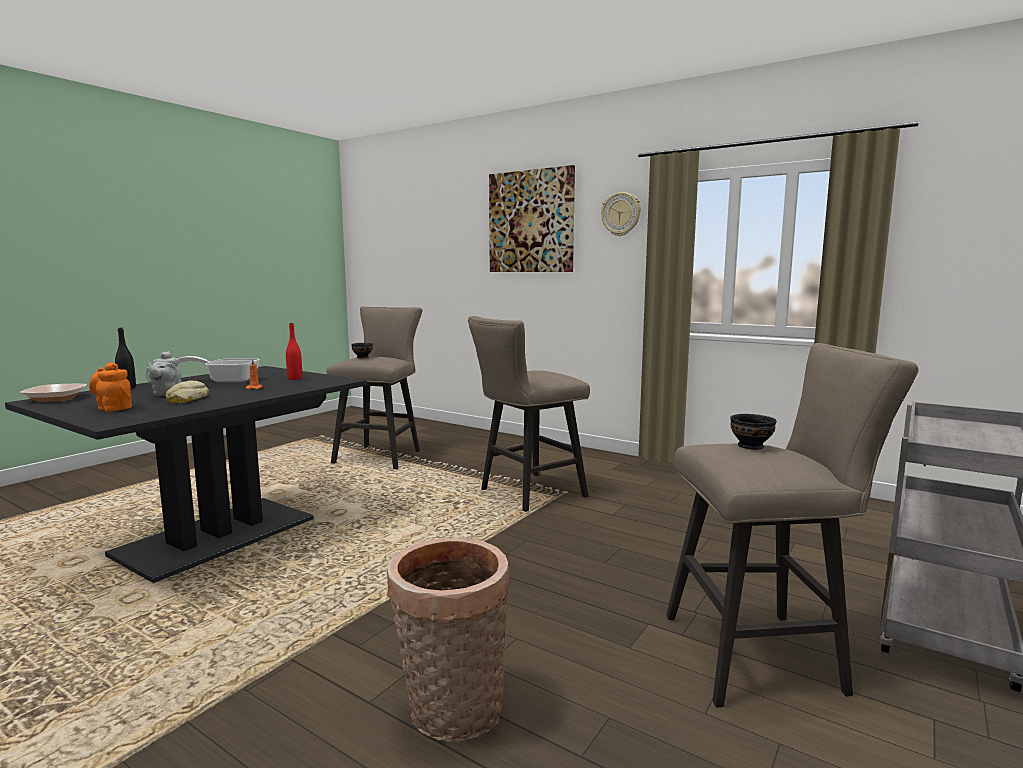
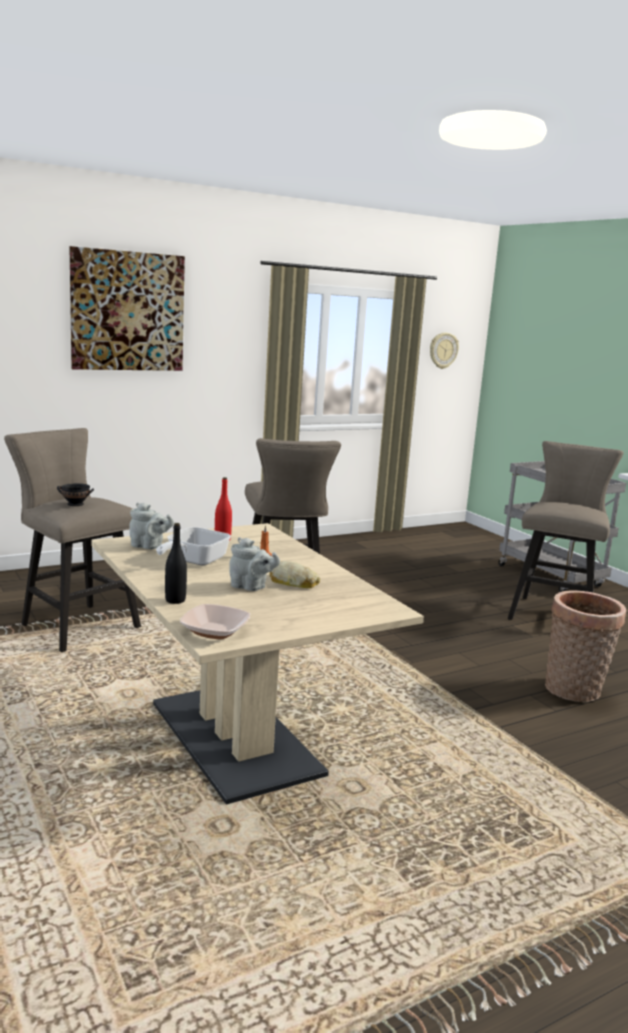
camera: 65 degrees left, 5 degrees up
(113, 408) = (314, 608): orange teapot -> none
(216, 537) = (234, 738): black dining table -> beige dining table
(258, 372) = (149, 546): none -> grey teapot
(621, 214) = (231, 314): wall clock -> wall clock (443, 350)
(751, 446) = (558, 503): black bowl -> none

